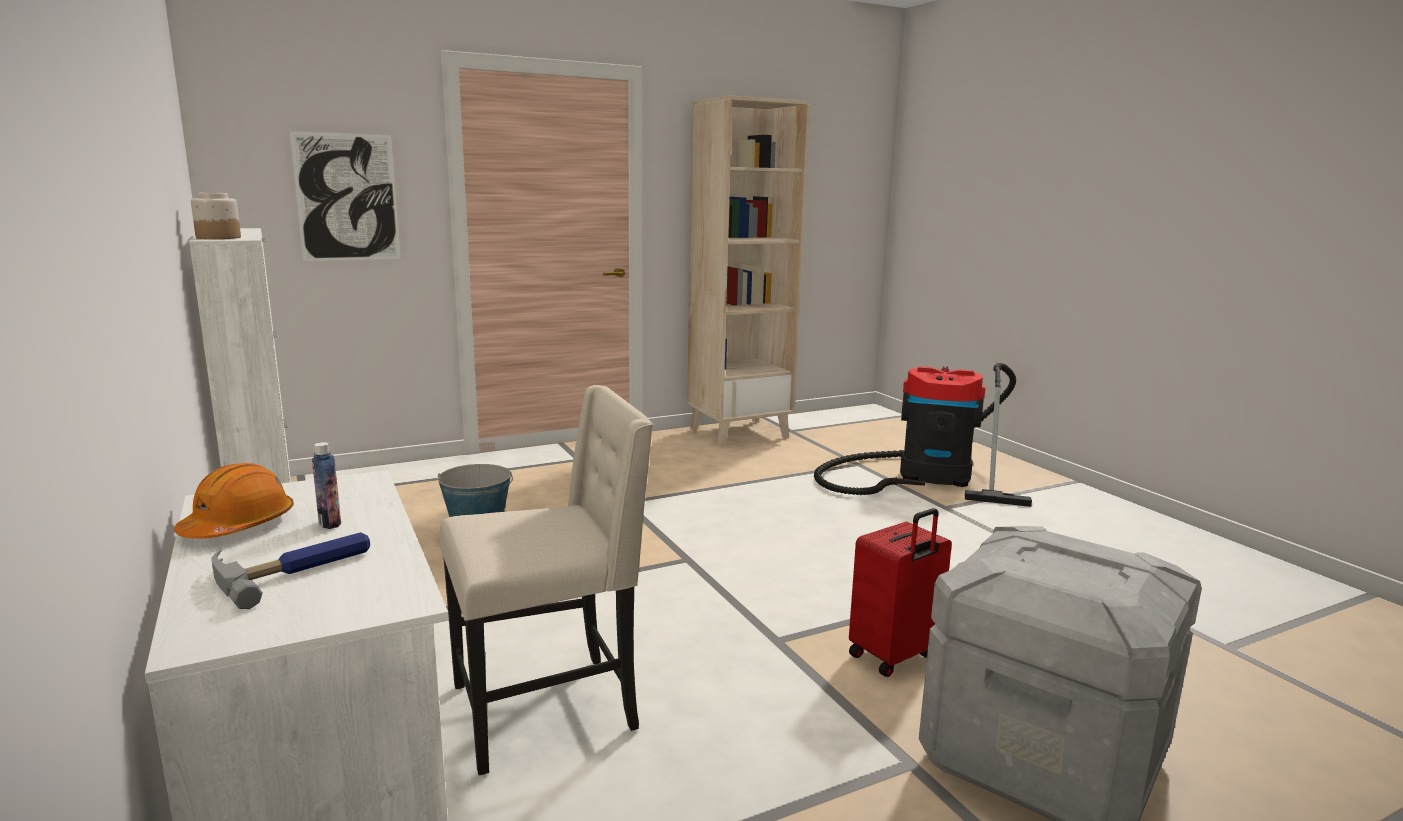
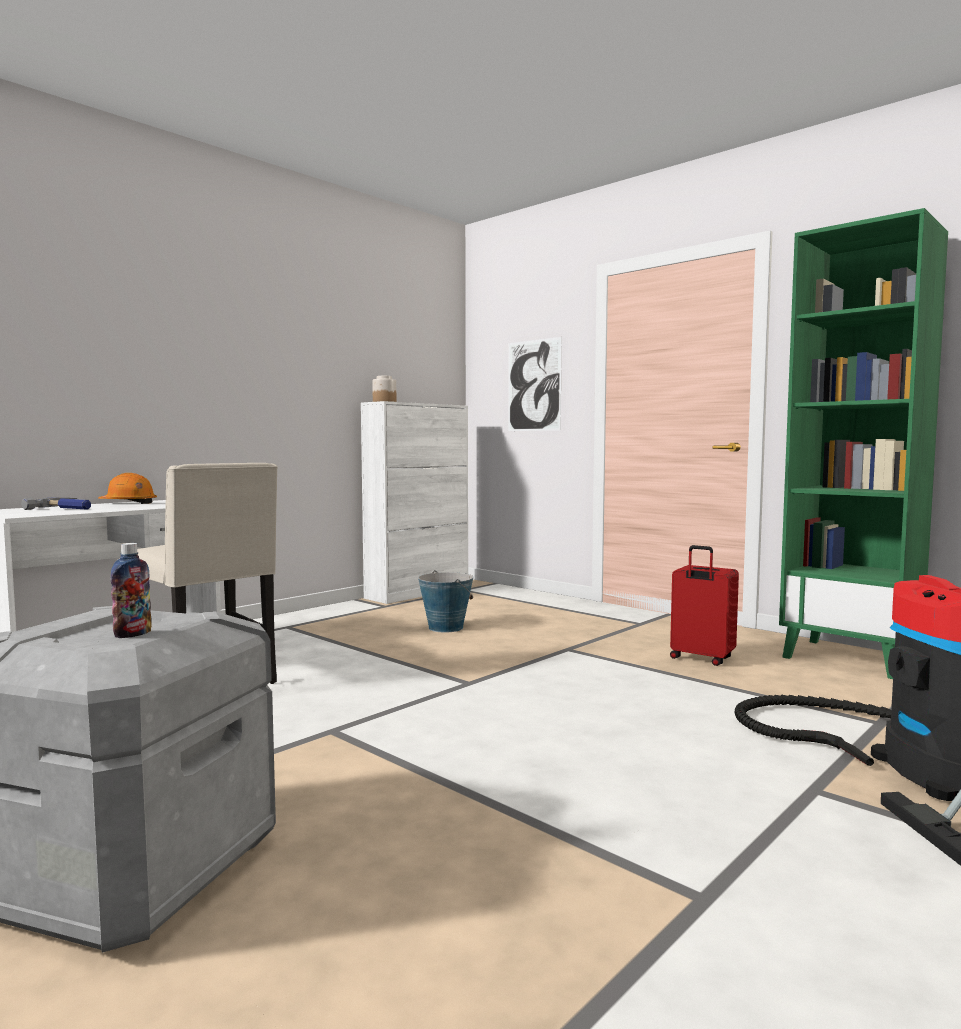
camera: 70 degrees right, 10 degrees down
(330, 523) = (130, 506): bottle -> bottle (133, 634)
(739, 433) = (851, 658): beige bookcase -> green bookcase
(894, 656) = (322, 782): red suitcase -> red suitcase (701, 659)

